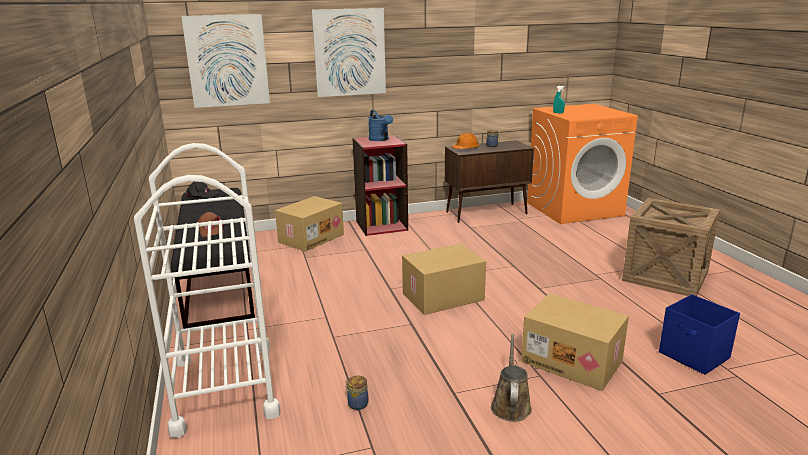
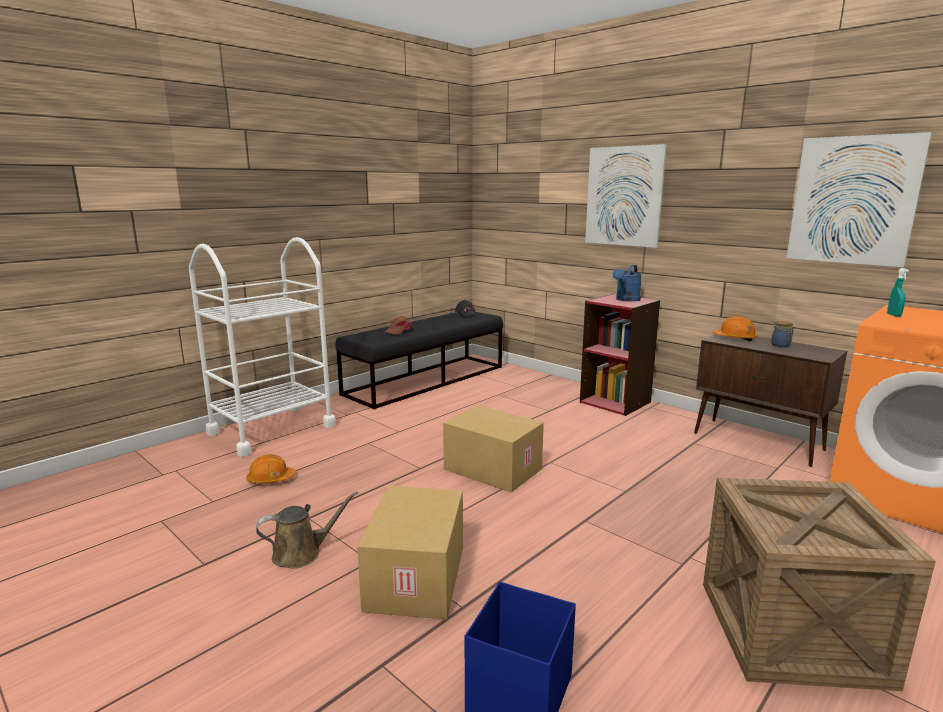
camera: 60 degrees right, 5 degrees down
(227, 61) = (518, 198): picture -> picture (853, 200)
(311, 238) = (539, 385): cardboard box -> none
(357, 404) = (270, 479): jar -> orange hard hat

